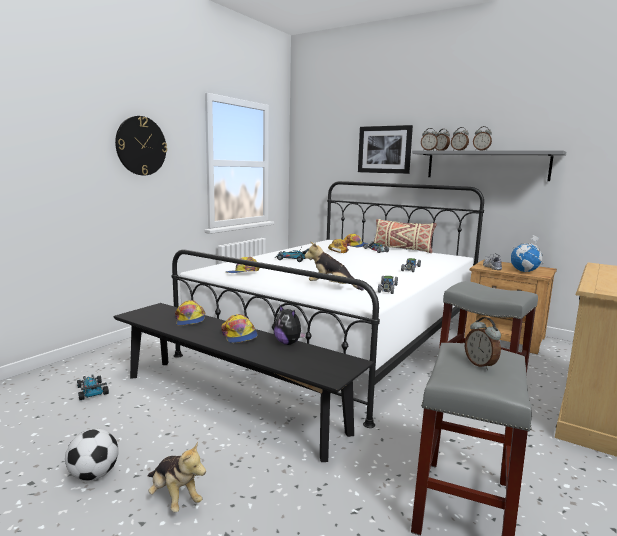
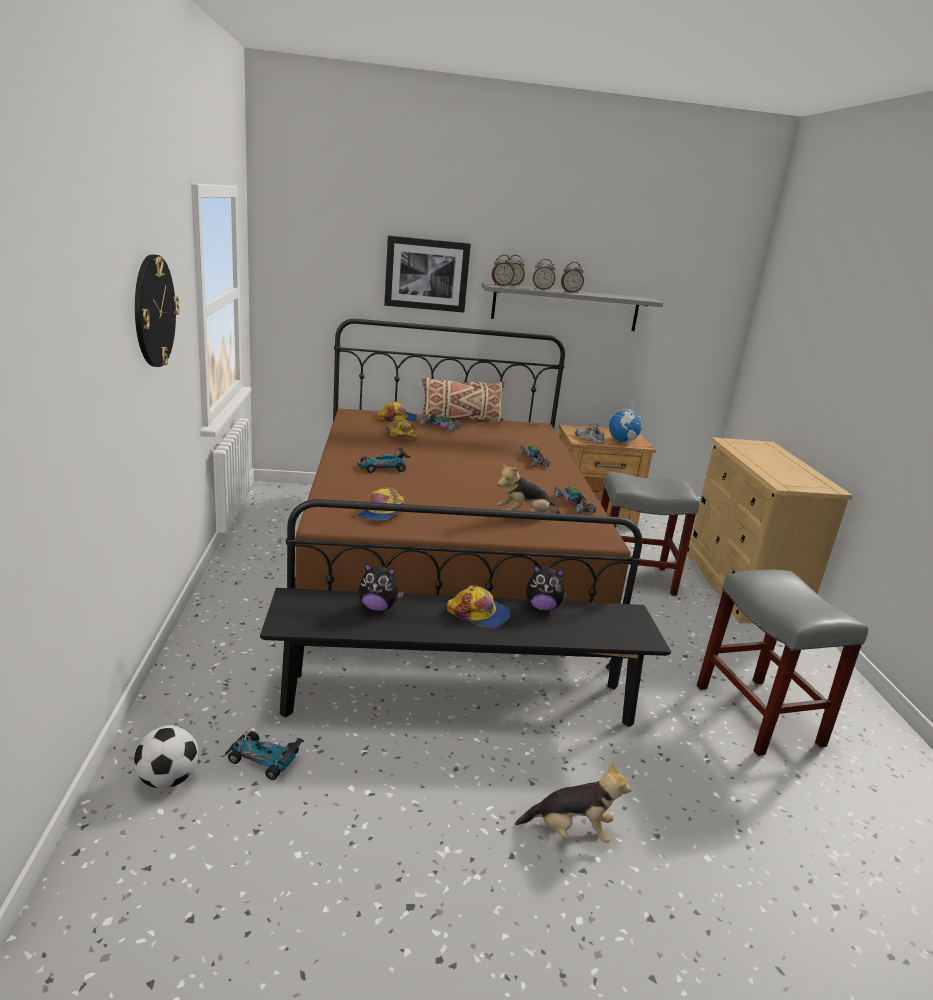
camera: 40 degrees left, 10 degrees up
(94, 475) = (461, 856): football -> football (168, 779)
(190, 320) = (378, 607): cap -> plush toy
(340, 337) = (445, 561): white bed -> brown bed
(481, 364) = (793, 593): alarm clock -> none

